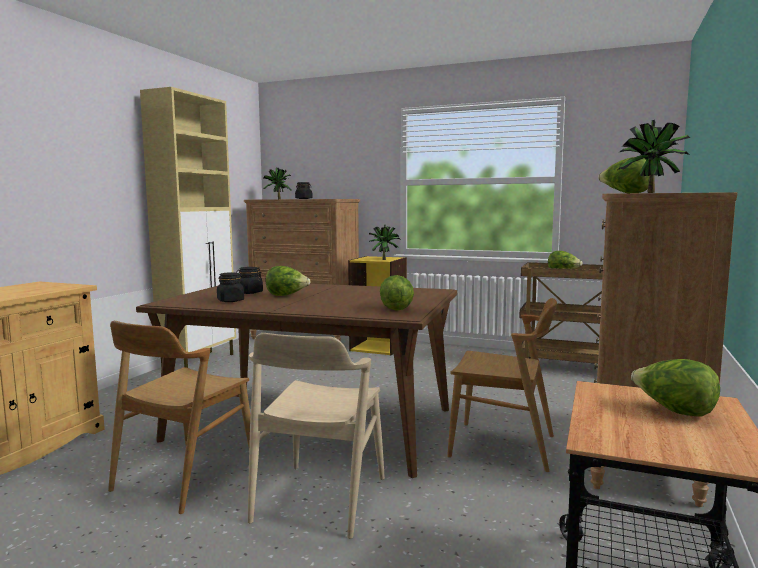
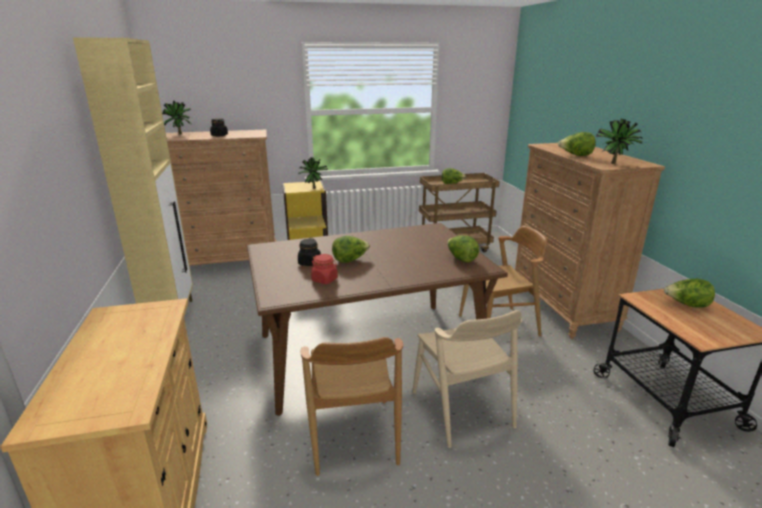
camera: 35 degrees left, 15 degrees up
(230, 301) = (325, 280): black jar -> red jar

